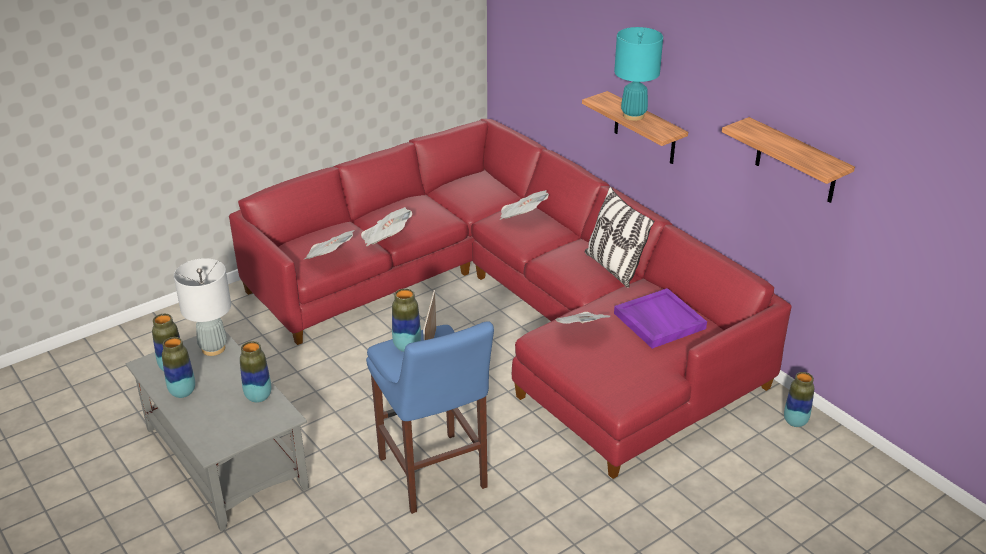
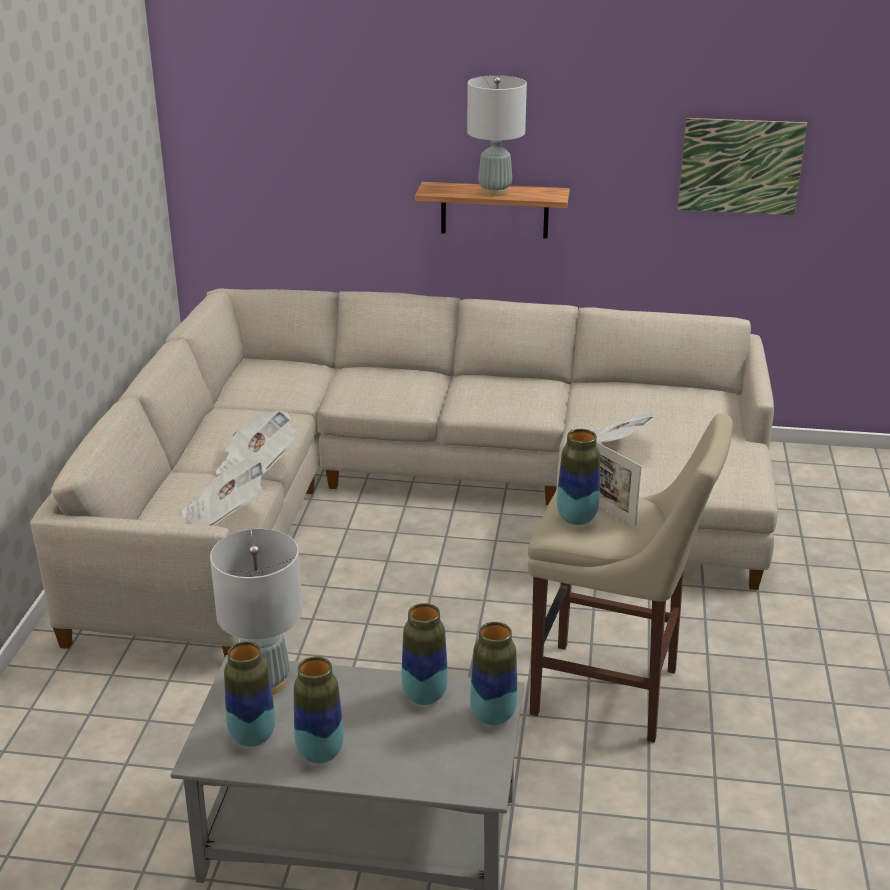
camera: 45 degrees left, 5 degrees down
(434, 476) = (613, 693): blue stool -> beige stool
(513, 310) = (419, 499): red sofa -> beige sofa
(522, 216) = (370, 379): newspaper -> none
(613, 268) = (539, 384): pillow -> none
(633, 115) = (494, 192): turquoise table lamp -> grey table lamp
(658, 321) = (662, 406): purple tray -> none
(795, 422) = (799, 461): vase -> vase (493, 715)
(796, 161) = (740, 166): shelf -> picture

